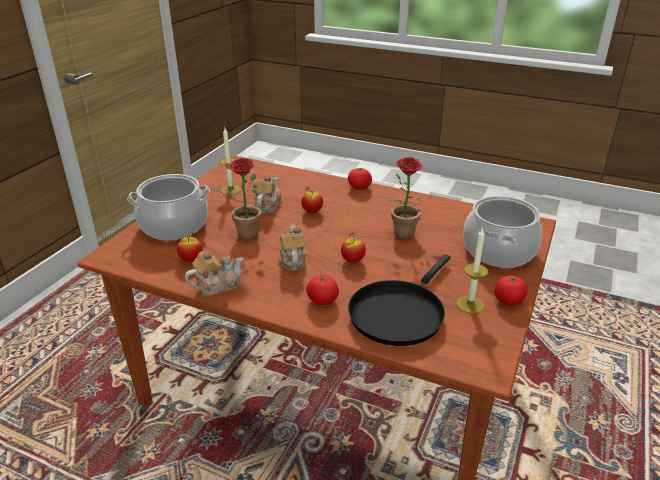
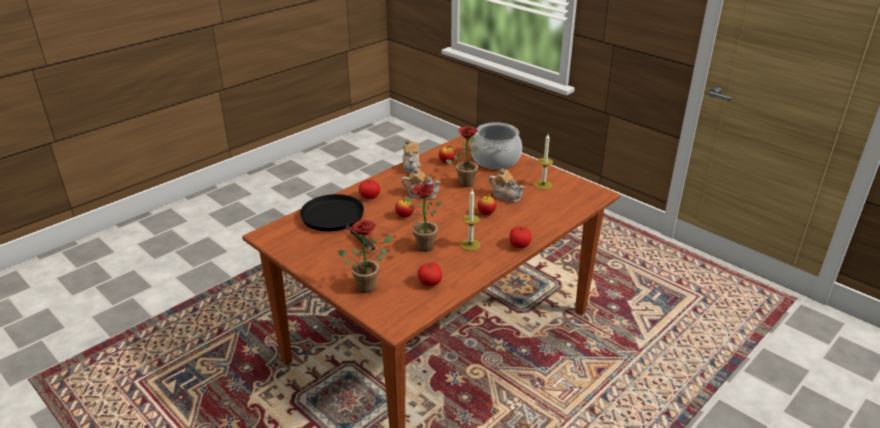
camera: 110 degrees right, 0 degrees up
(470, 304) = (320, 248): candle -> candle (470, 245)
(498, 250) = (369, 285): cooking pot -> potted plant
(508, 300) = (309, 265): tomato -> tomato (430, 283)

